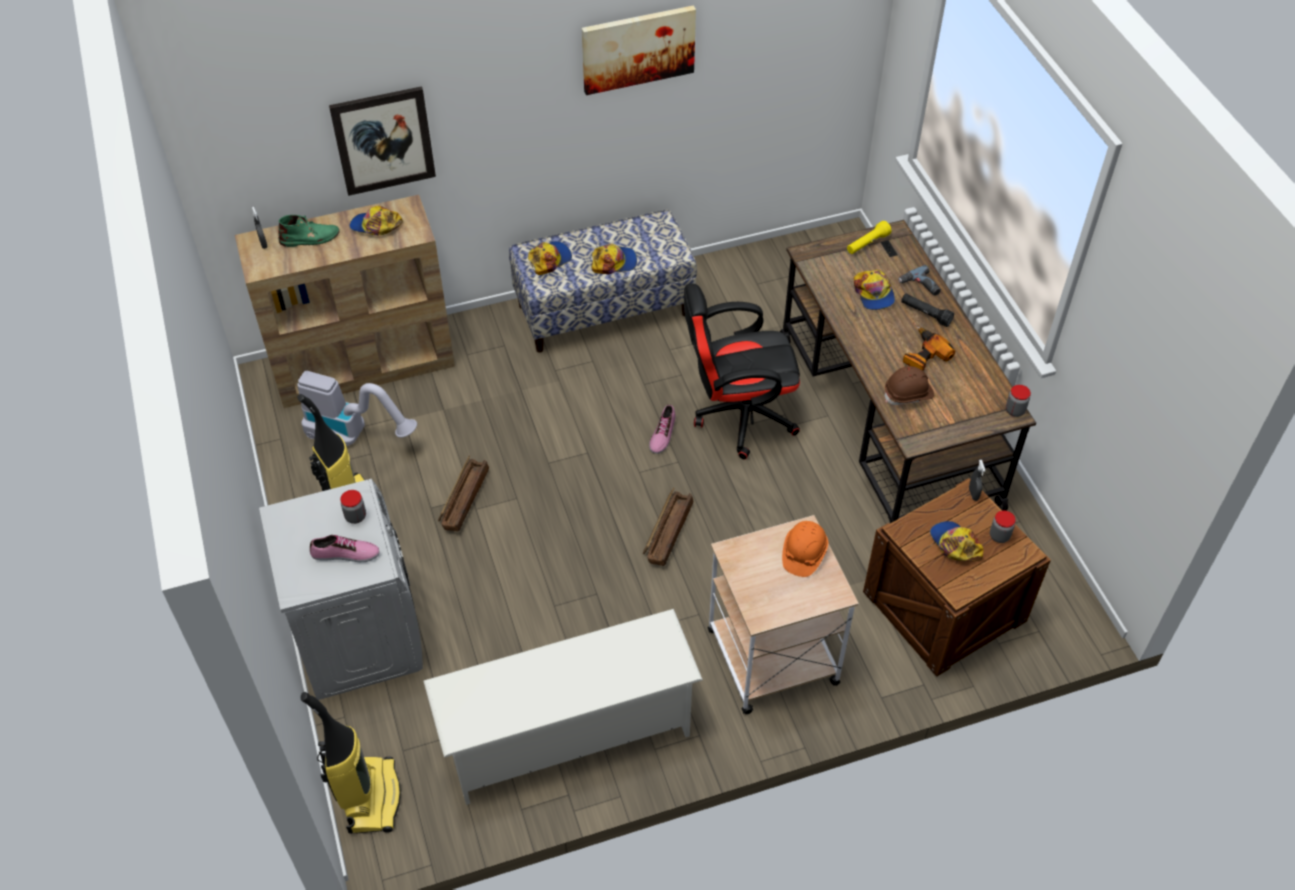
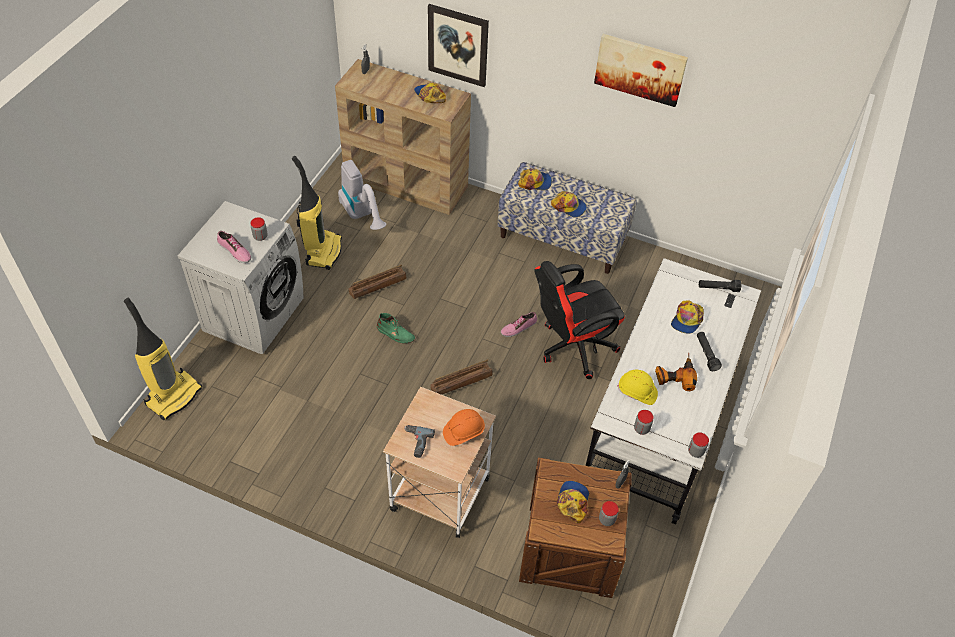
camera: 40 degrees right, 0 degrees up
(310, 238) = (391, 82): green boot -> green boot (395, 334)
(567, 735) = (292, 444): white shoe rack -> none
(736, 417) = (571, 348): black office chair -> black office chair turned 60 degrees counterclockwise
(867, 244) = (718, 288): yellow flashlight -> black flashlight
(887, 420) = (661, 416): brown desk -> white desk
(908, 394) = (637, 392): brown hard hat -> yellow hard hat
(919, 286) = (722, 336): power drill -> power drill (416, 442)
(950, 425) = (641, 429): none -> jar

